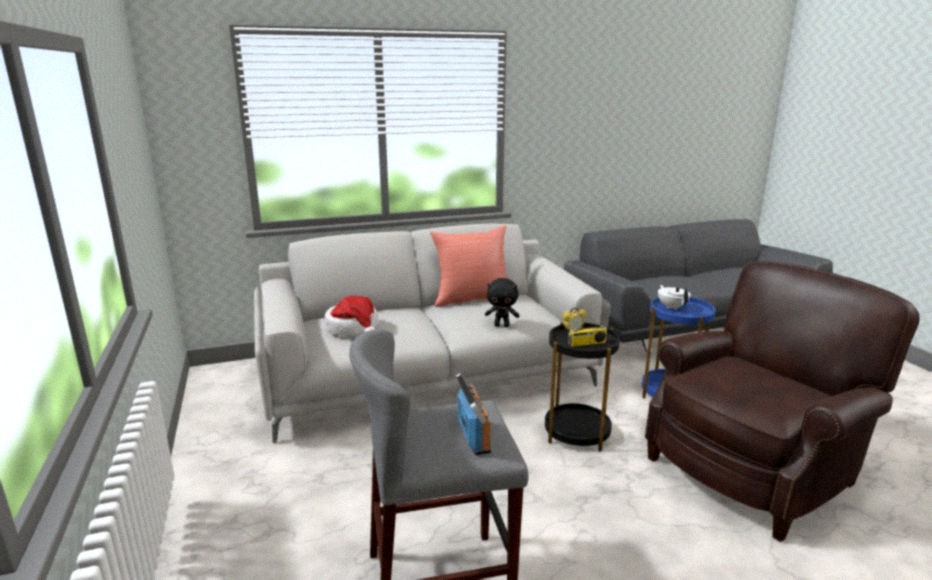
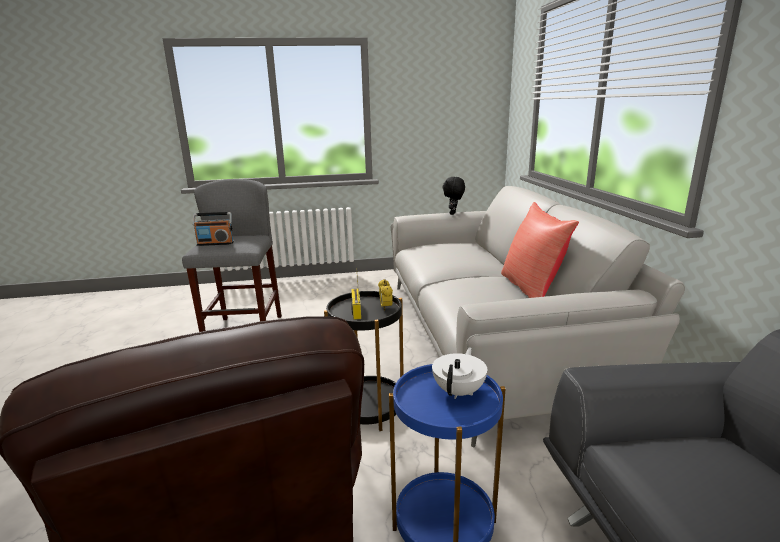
camera: 100 degrees right, 0 degrees up
(353, 328) = (445, 248): hat -> none
(502, 325) = (453, 298): black plush toy -> black plush toy (453, 213)
(672, 307) = (459, 391): white teapot -> white teapot turned 60 degrees counterclockwise

